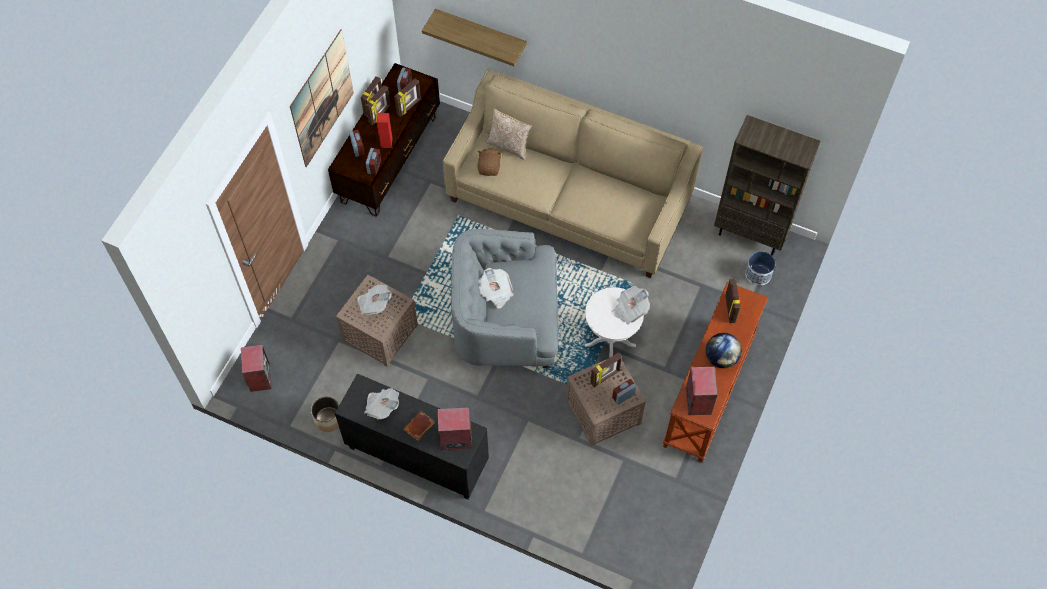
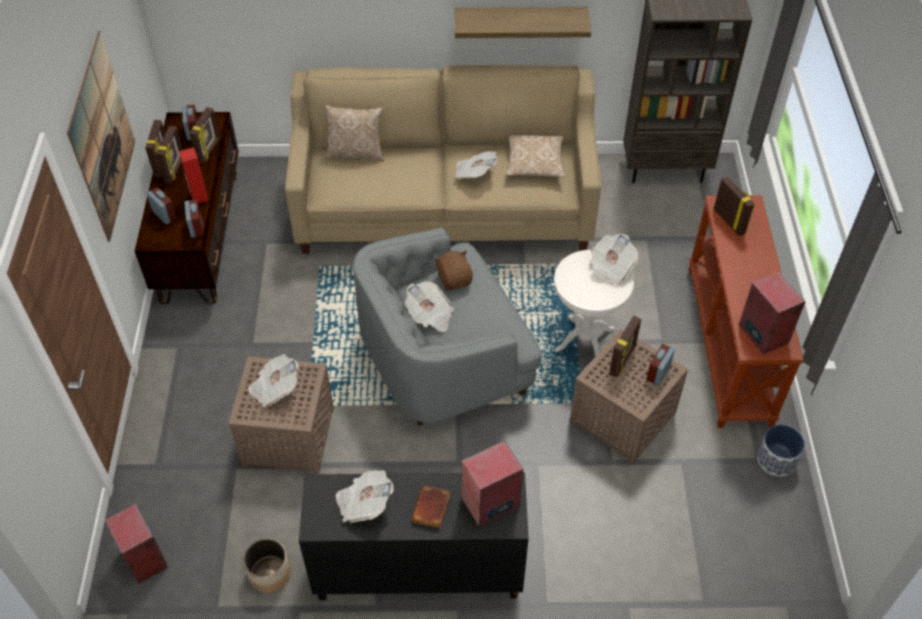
camera: 25 degrees left, 10 degrees down
(481, 33) = (274, 19): shelf -> shelf (520, 21)
(489, 168) = (345, 182): brown plush toy -> brown plush toy (454, 279)
(582, 195) = (474, 173): none -> newspaper
(629, 204) = (535, 164): none -> pillow
(721, 358) = (756, 276): globe -> none
(758, 274) = (700, 206): planter -> planter (776, 460)

